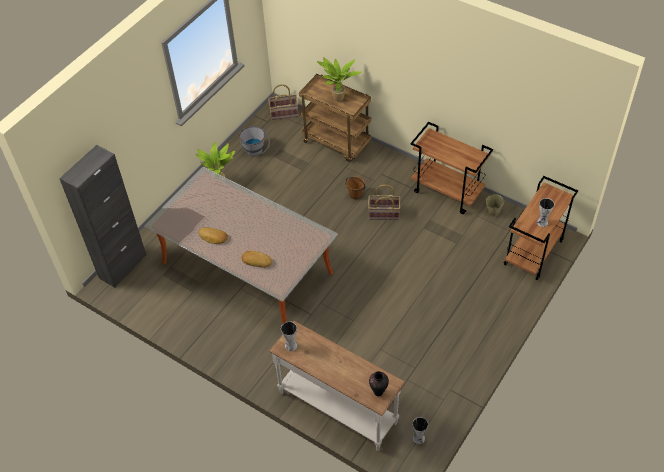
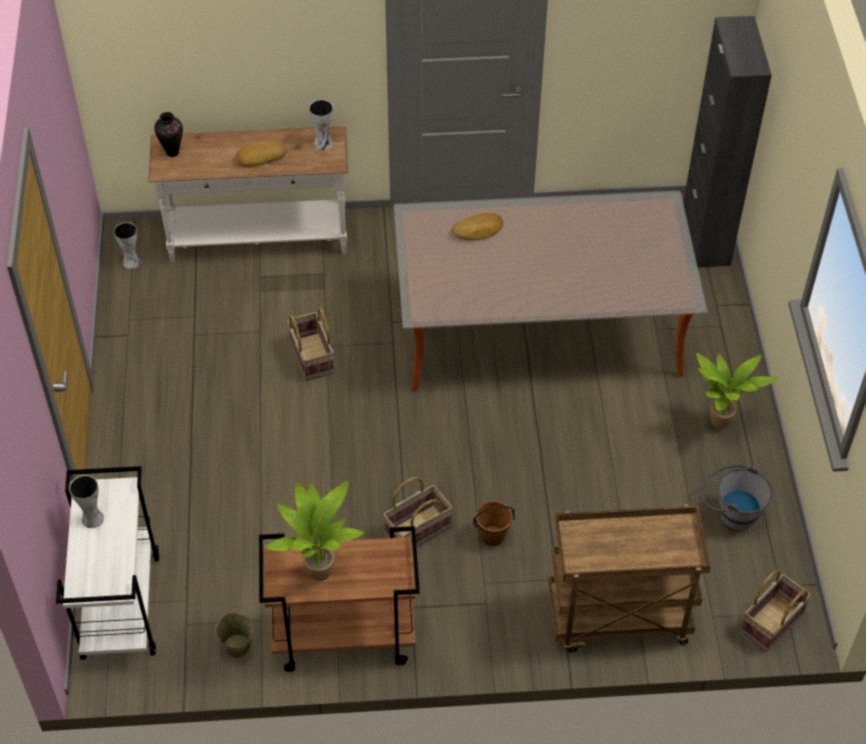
camera: 140 degrees right, 0 degrees up
(213, 237) = (570, 225): bread -> bread (260, 156)
(338, 100) = (620, 544): potted plant -> potted plant (318, 570)
(365, 319) = (310, 357): none -> basket
(533, 253) = (120, 605): brown cart -> white cart

